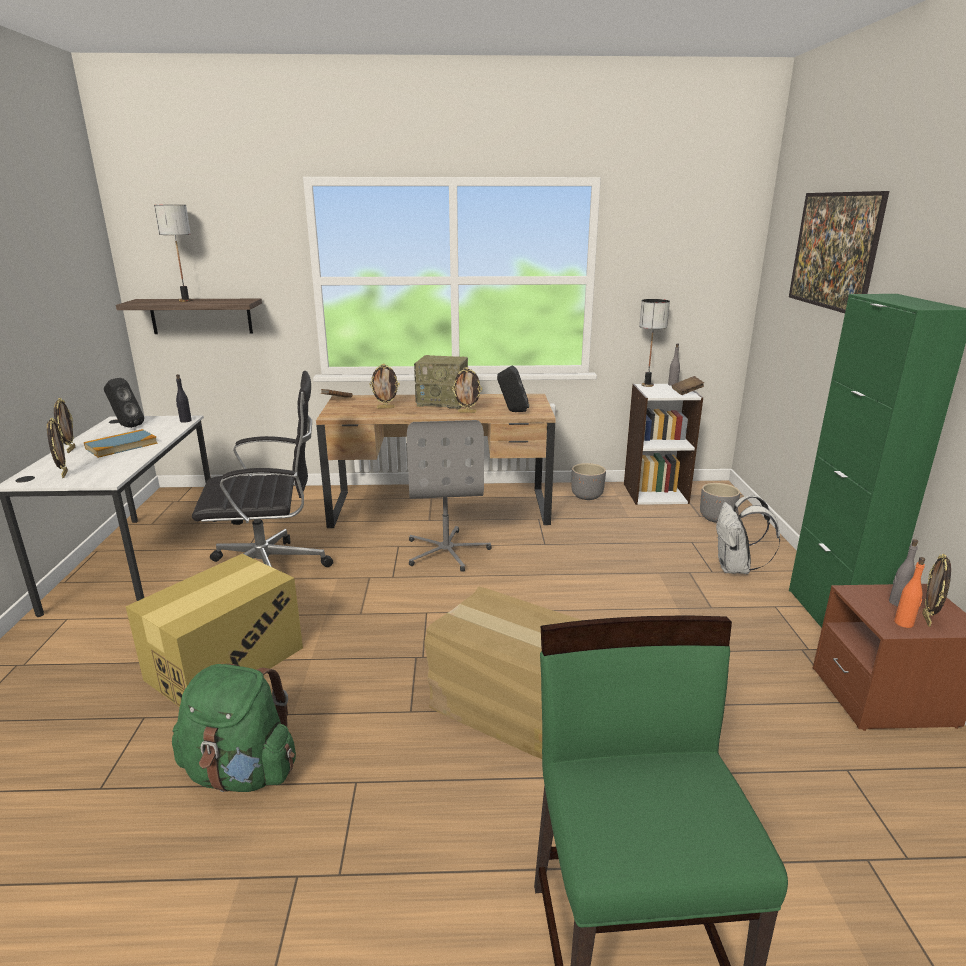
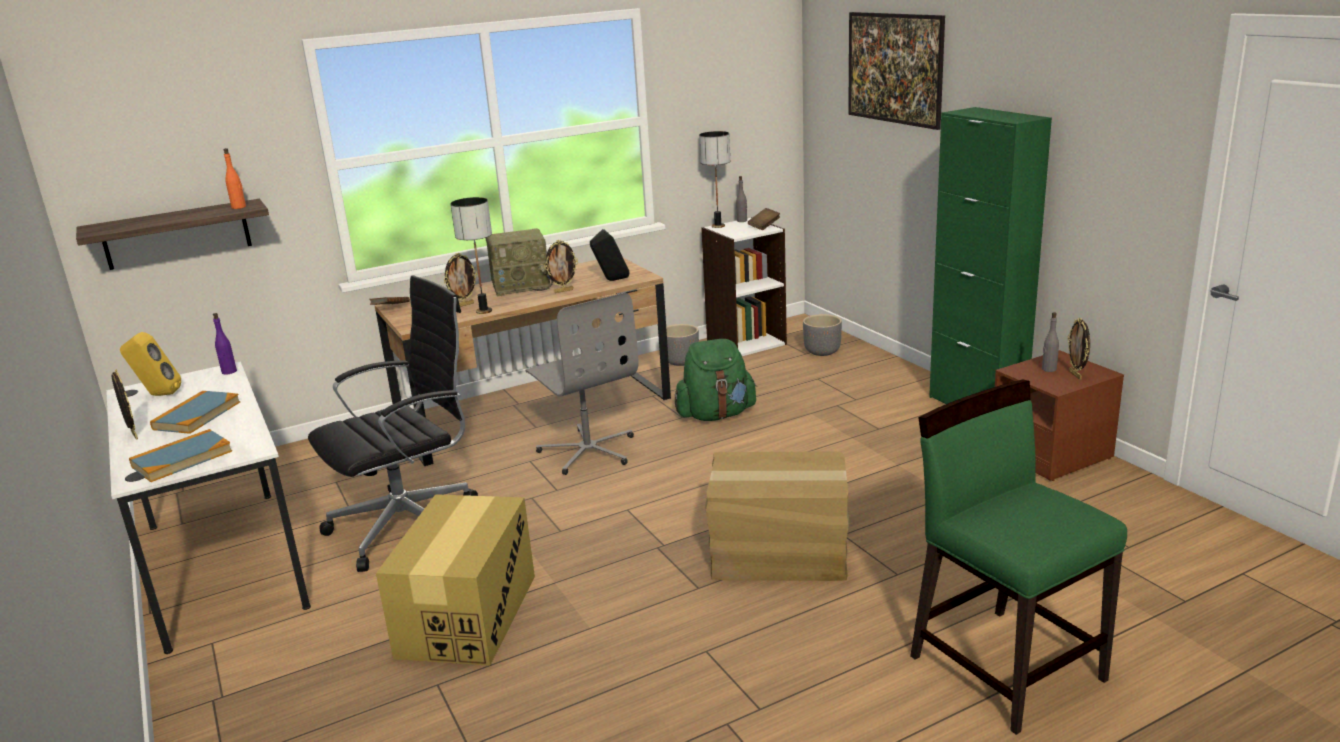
camera: 25 degrees left, 0 degrees up
(64, 474) = (182, 459): picture frame -> book
(126, 426) = (157, 395): black speaker -> yellow speaker
(185, 421) = (229, 372): black bottle -> purple bottle
(186, 300) = (164, 217): table lamp -> table lamp (484, 311)
(241, 772) = (594, 683): green backpack -> green backpack (716, 415)
(735, 569) = (873, 391): white backpack -> none
(904, 623) = (1063, 382): orange bottle -> orange bottle (239, 207)

